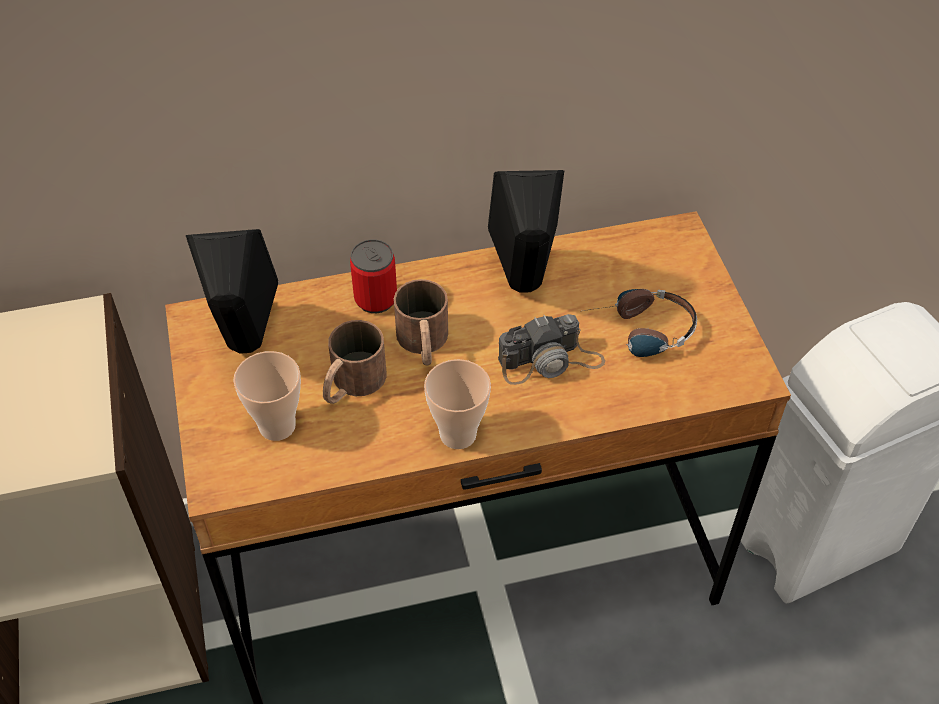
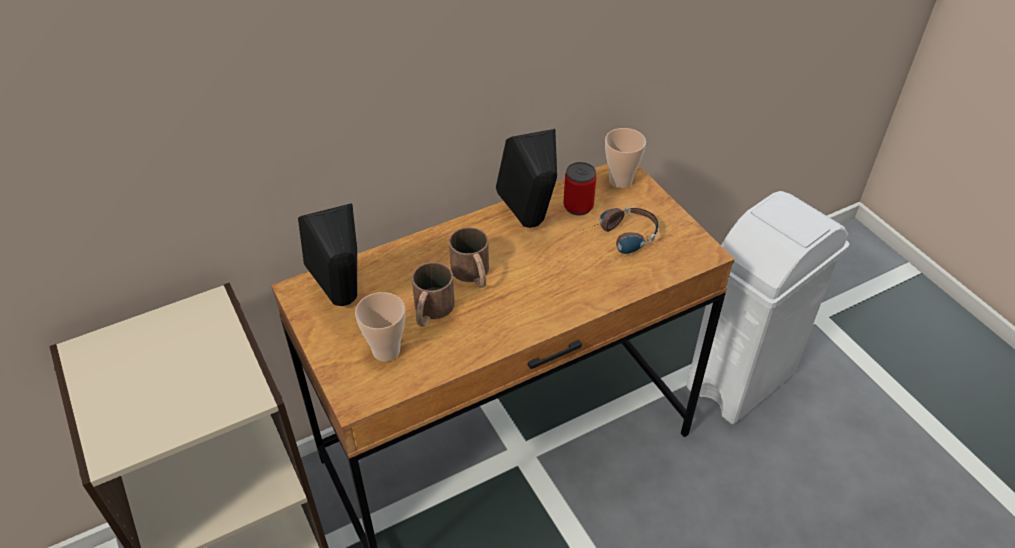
camera: 15 degrees left, 5 degrees down
(375, 299) = (428, 251): can -> can (578, 206)
(458, 434) = (520, 329): cup -> cup (620, 181)
(550, 361) = (566, 268): camera -> none

